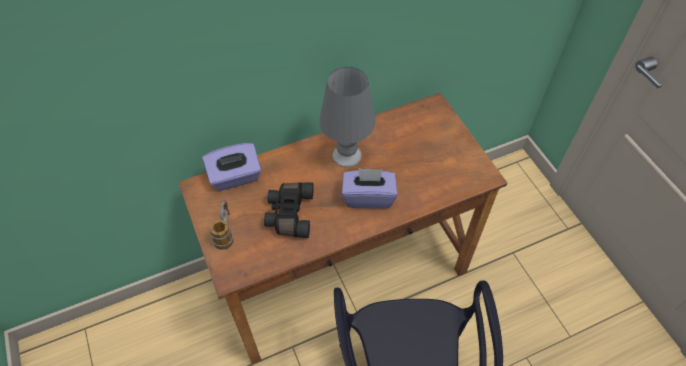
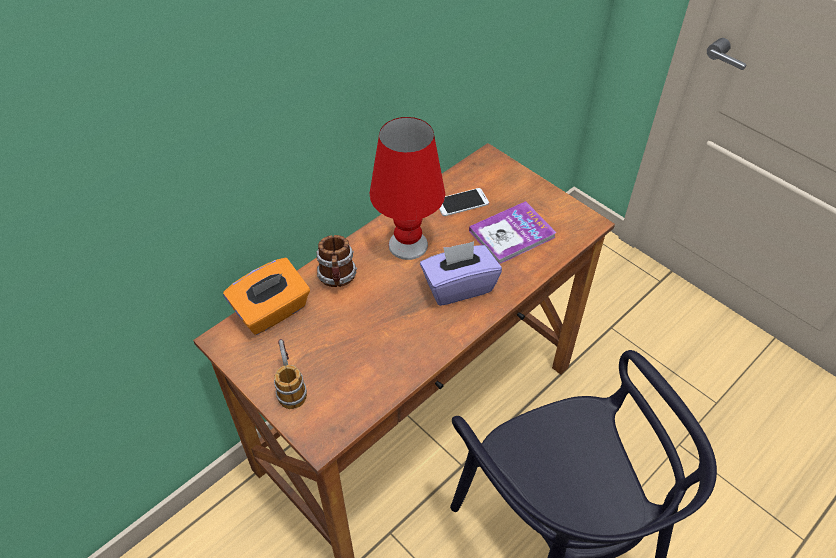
camera: 20 degrees left, 5 degrees down
(235, 177) = (272, 311): purple tissue box -> orange tissue box
(288, 166) = (338, 278): none -> mug
(289, 214) = (366, 336): black binoculars -> none
(347, 155) = (408, 244): grey table lamp -> red table lamp
(399, 134) = (461, 202): none -> phone
(425, 169) = (512, 234): none -> book

